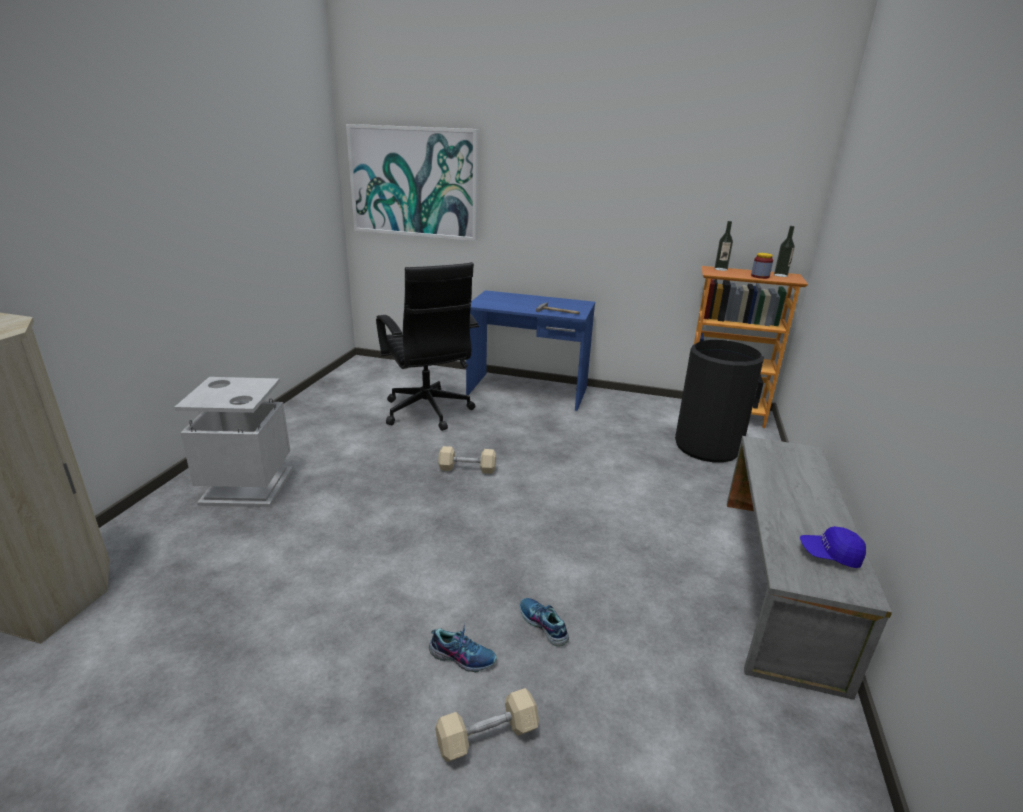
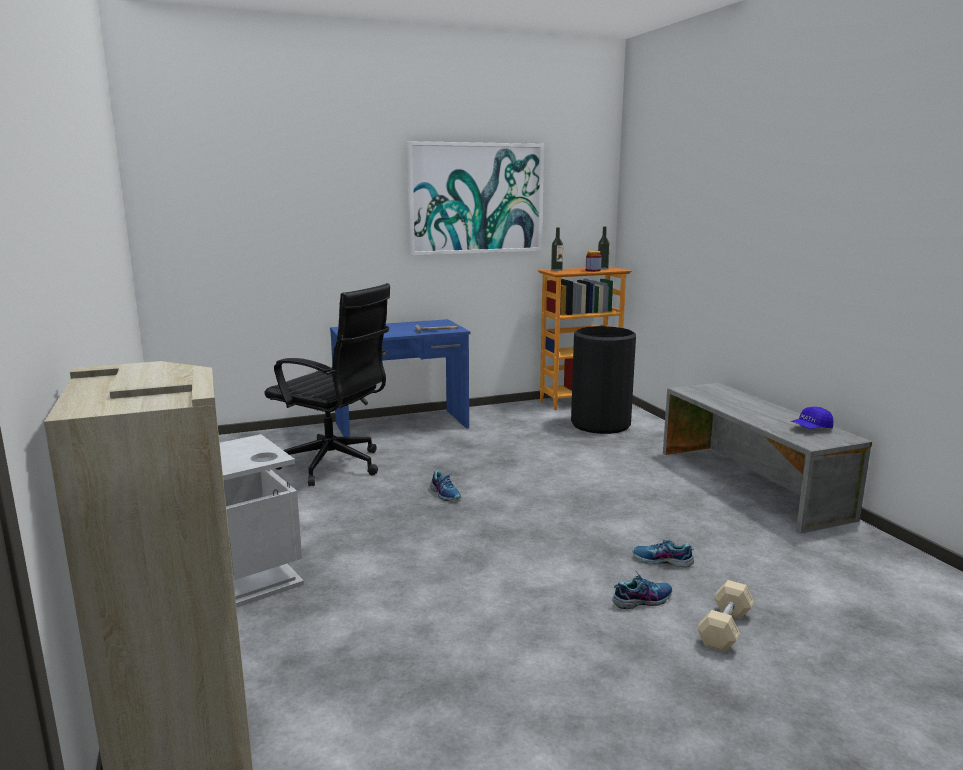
camera: 35 degrees left, 10 degrees down
(414, 182) = (232, 217): picture -> picture (476, 198)
(467, 468) = (445, 493): beige dumbbell -> shoe

